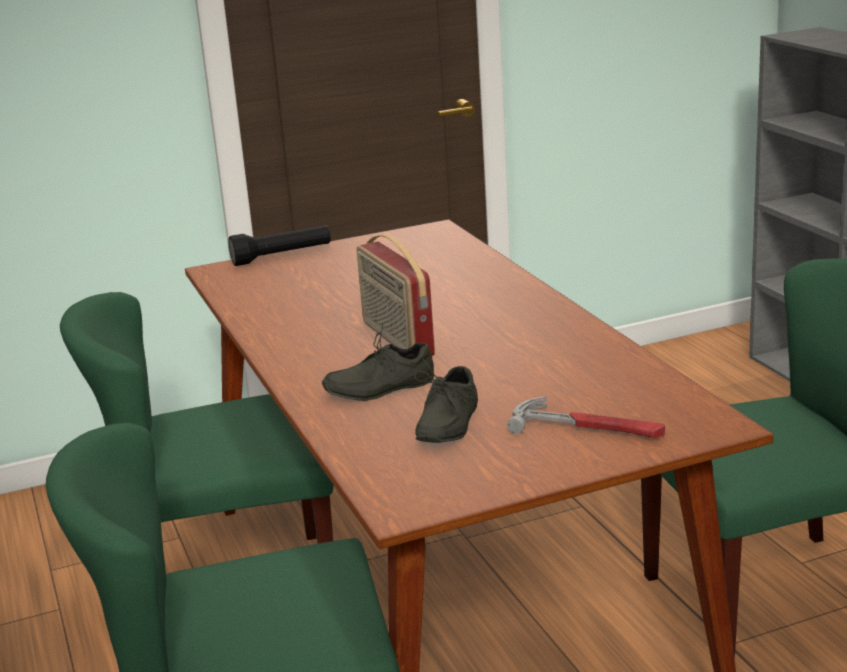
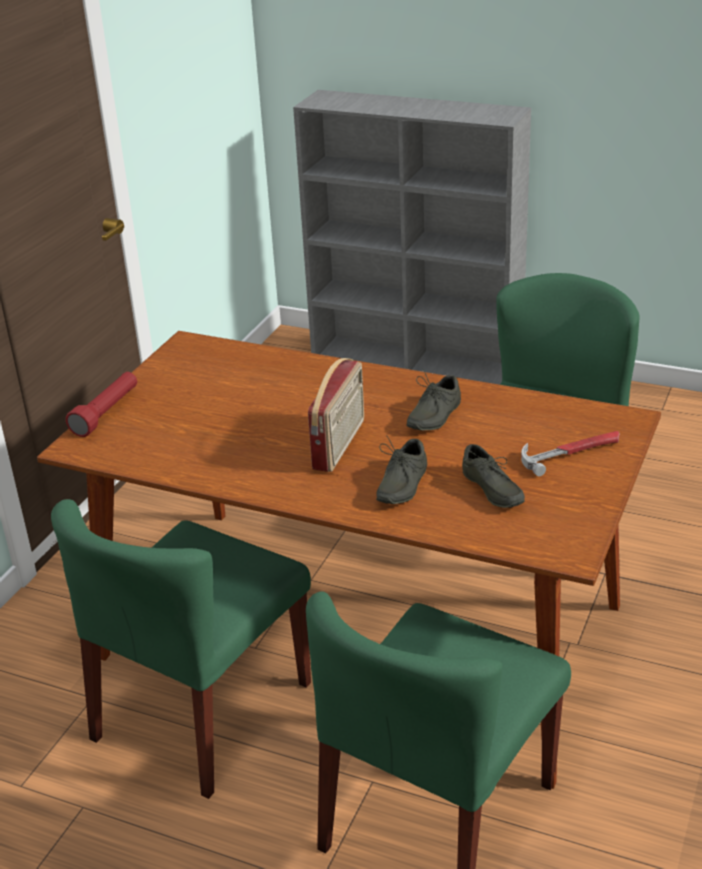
camera: 45 degrees left, 10 degrees up
(282, 256) = (106, 413): black flashlight -> red flashlight
(396, 339) = (340, 445): radio -> radio turned 90 degrees counterclockwise
(520, 347) = (431, 415): none -> grey shoe

